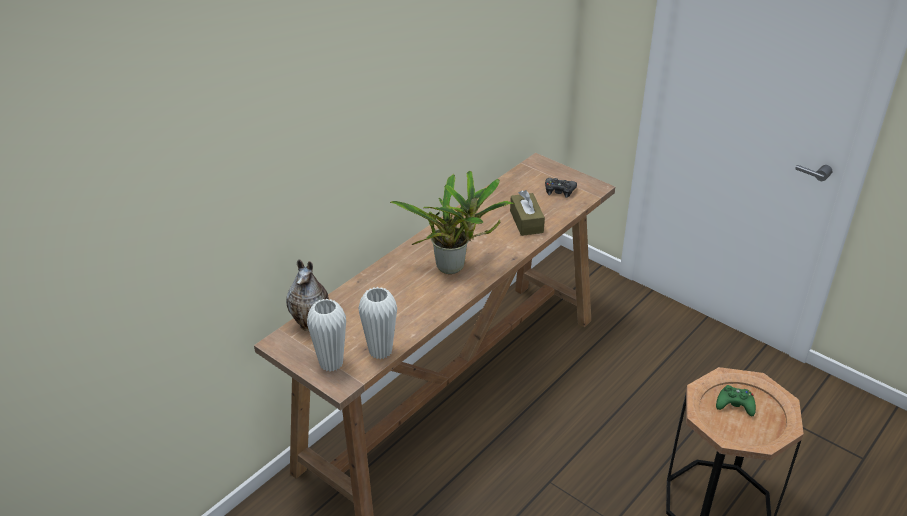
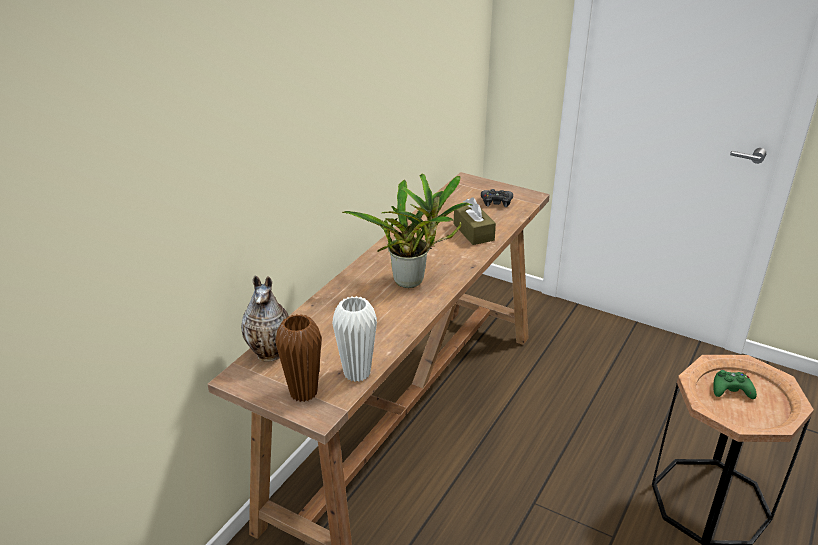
camera: 10 degrees left, 5 degrees down
(331, 363) = (303, 393): white vase -> brown vase

